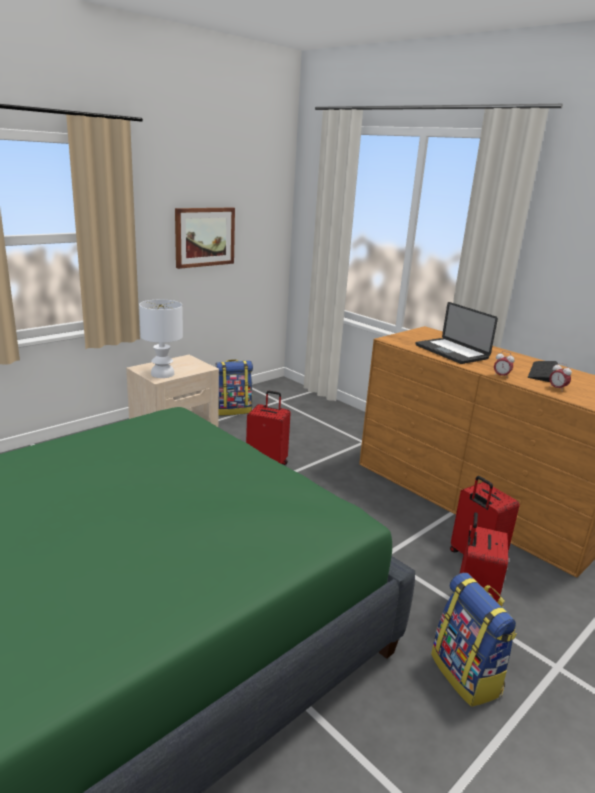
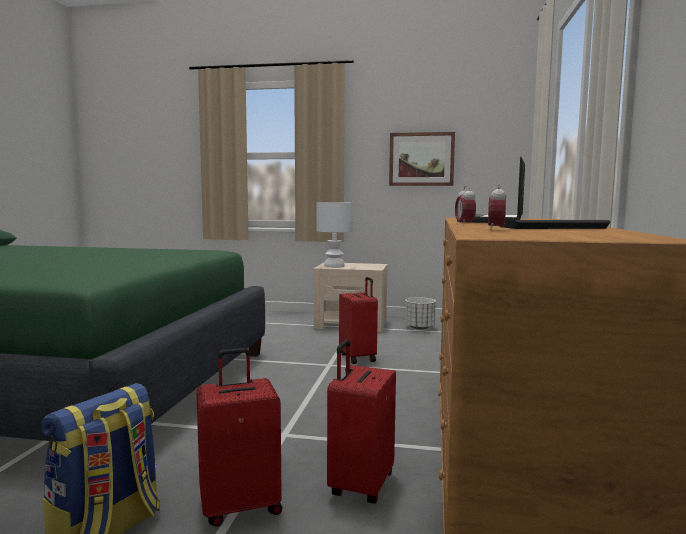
camera: 55 degrees right, 15 degrees down
(233, 410) = (420, 328): backpack -> white planter

